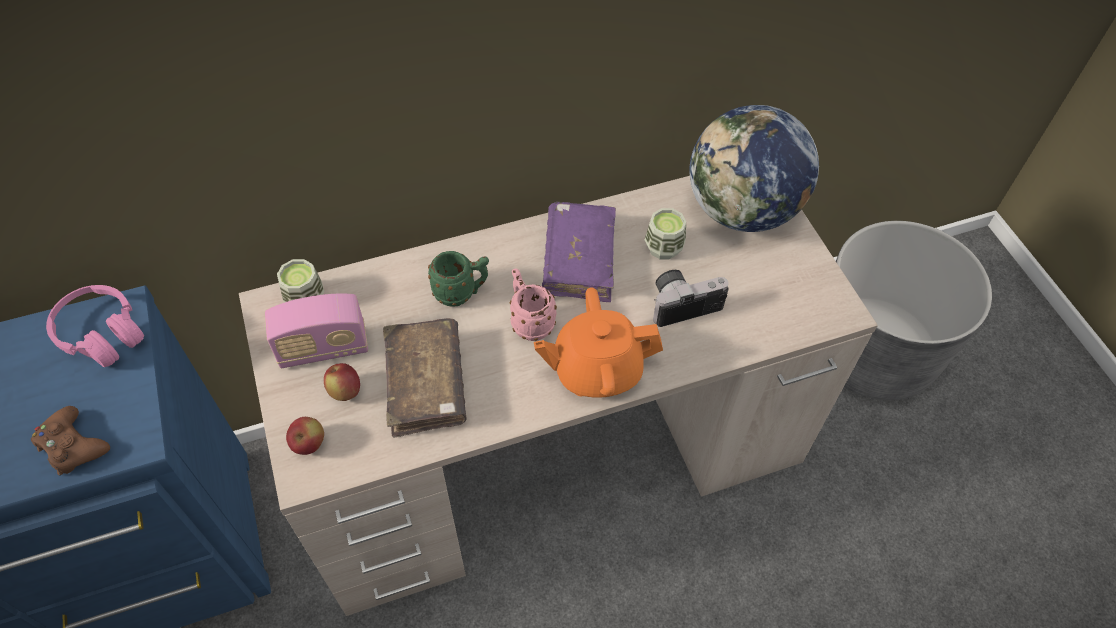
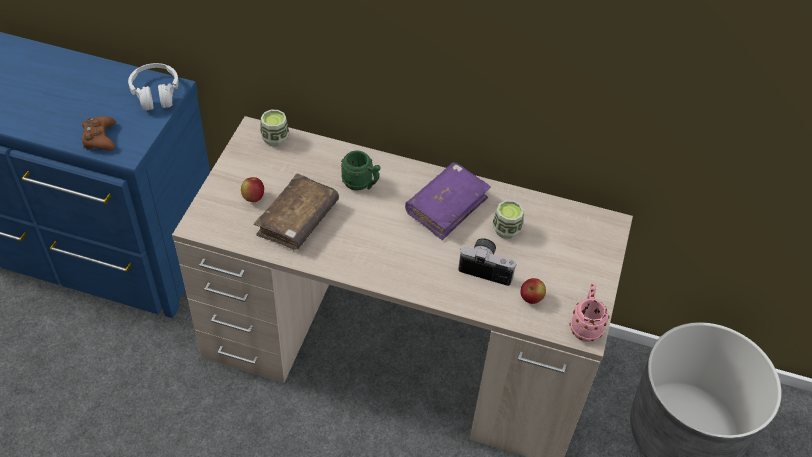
camera: 35 degrees right, 5 degrees down
(102, 334) = (155, 93): pink headphones -> white headphones
(309, 444) = (212, 212): apple -> apple (531, 298)
(323, 348) = (262, 169): radio -> none
(529, 321) = (385, 222): pink mug -> pink mug (585, 326)
(596, 370) = (398, 271): orange teapot -> none
(742, 211) = (580, 238): globe -> none

